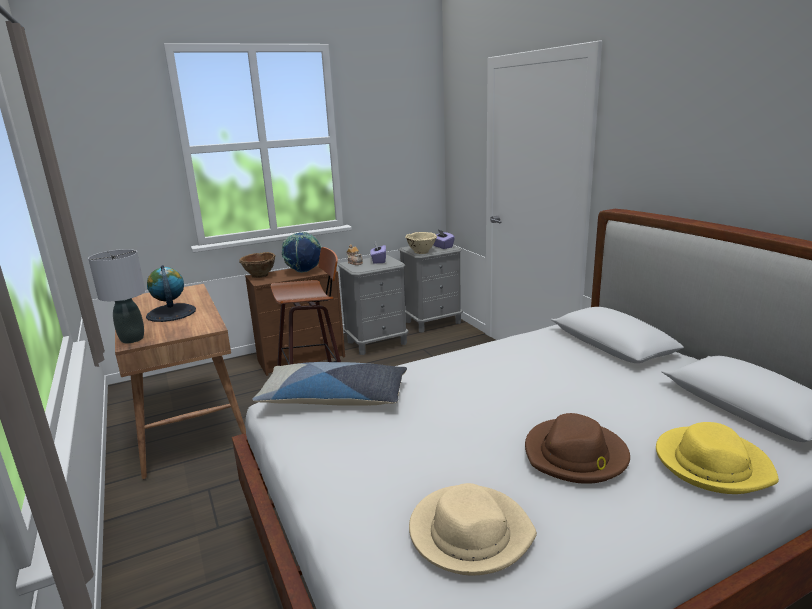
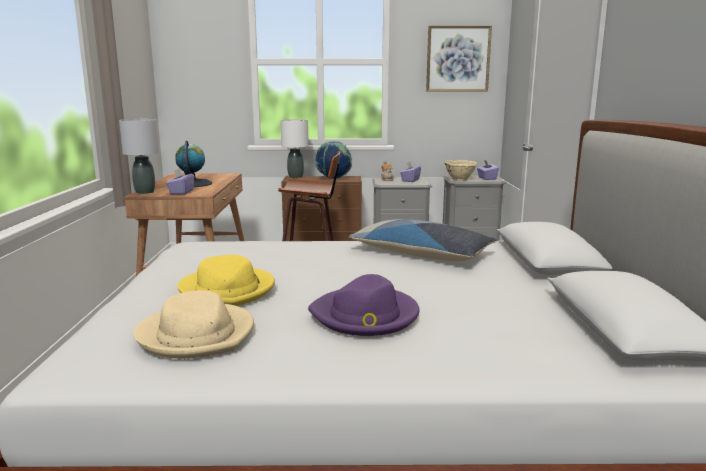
camera: 25 degrees right, 5 degrees down
(180, 330) = (181, 192): none -> purple tissue box
(259, 275) = (295, 177): brown bowl -> white table lamp
(334, 398) = (232, 247): pillow -> pillow (421, 253)
(401, 132) = (458, 59): none -> picture
(575, 455) = (365, 316): brown hat -> purple hat
(712, 463) = (494, 352): yellow hat -> yellow hat (228, 290)

